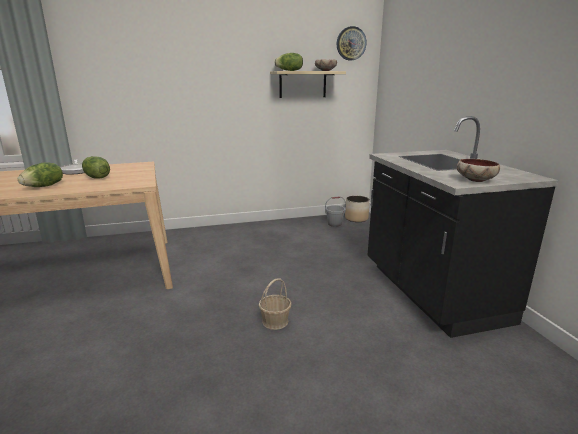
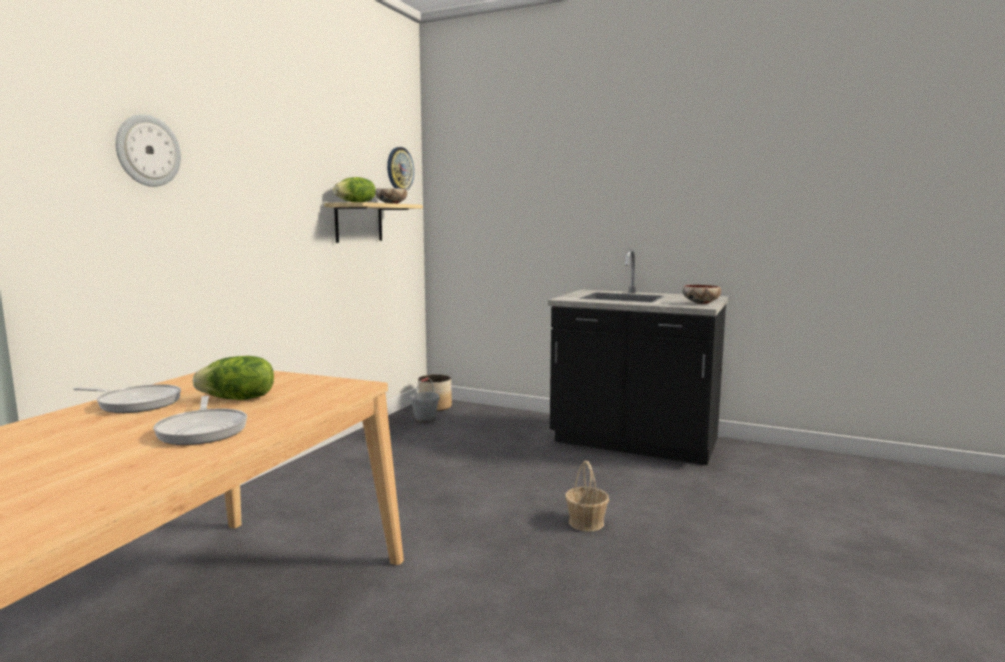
camera: 50 degrees left, 10 degrees down
(44, 186) = (203, 430): lettuce -> frying pan
(142, 47) = (148, 151): none -> wall clock

